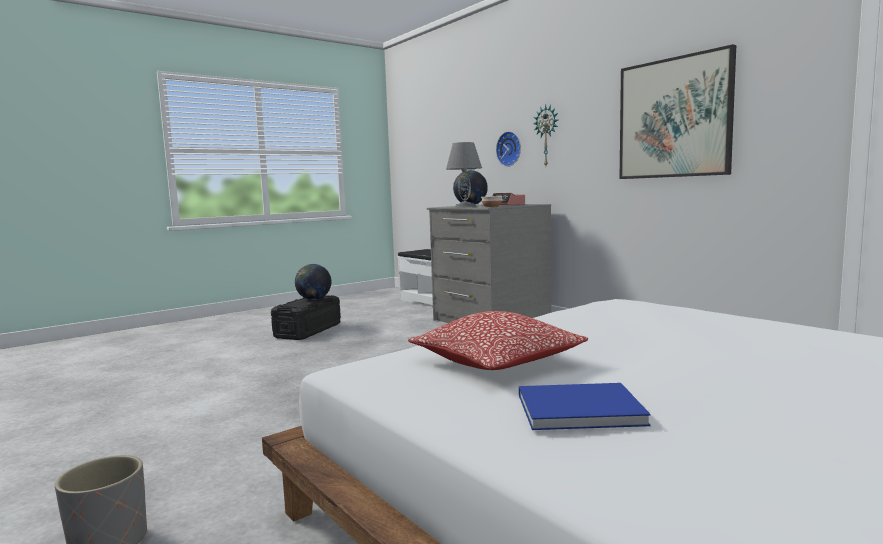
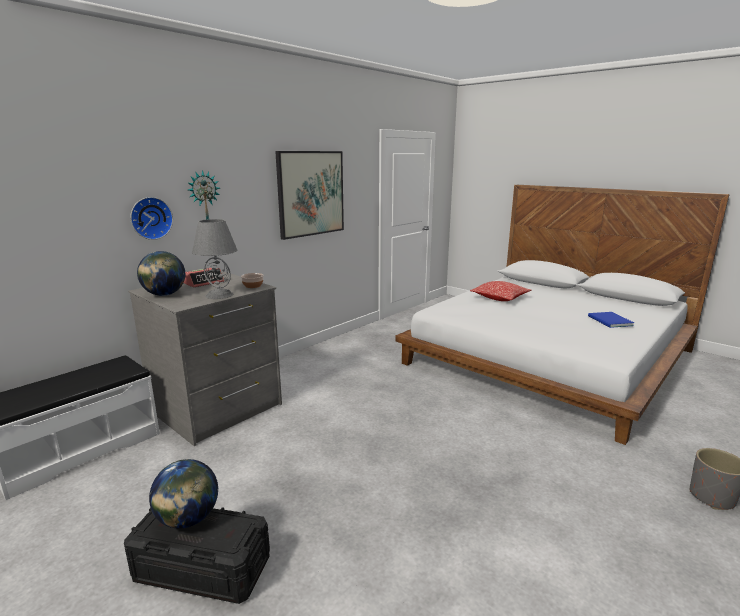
camera: 100 degrees left, 10 degrees up
(497, 362) = (573, 332): pillow -> pillow (499, 298)

